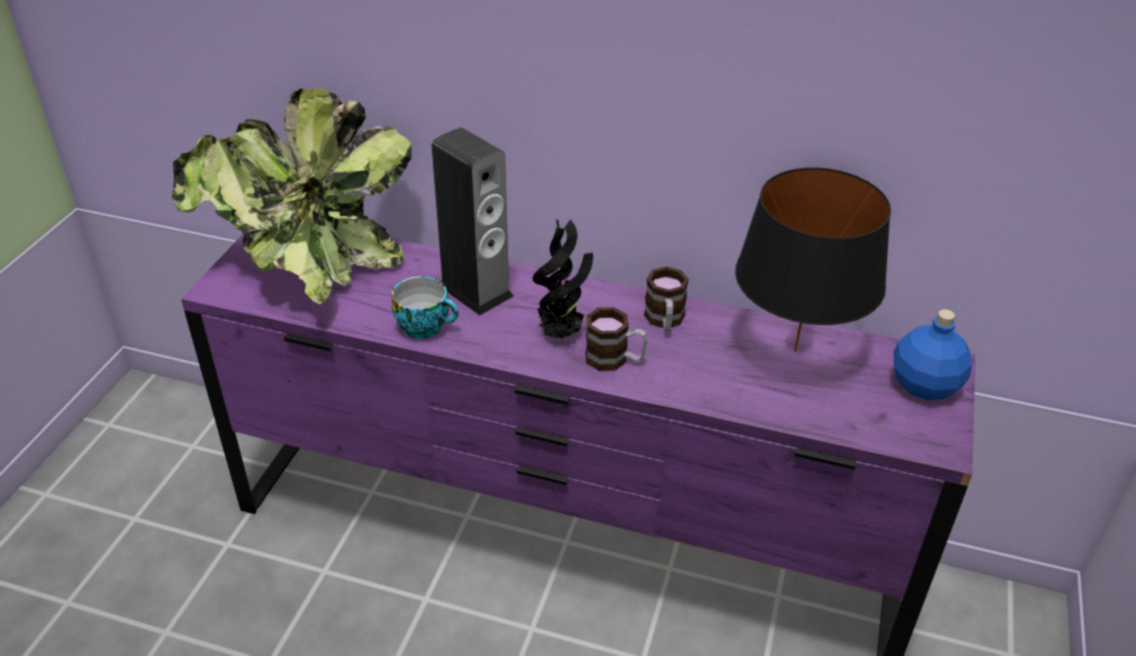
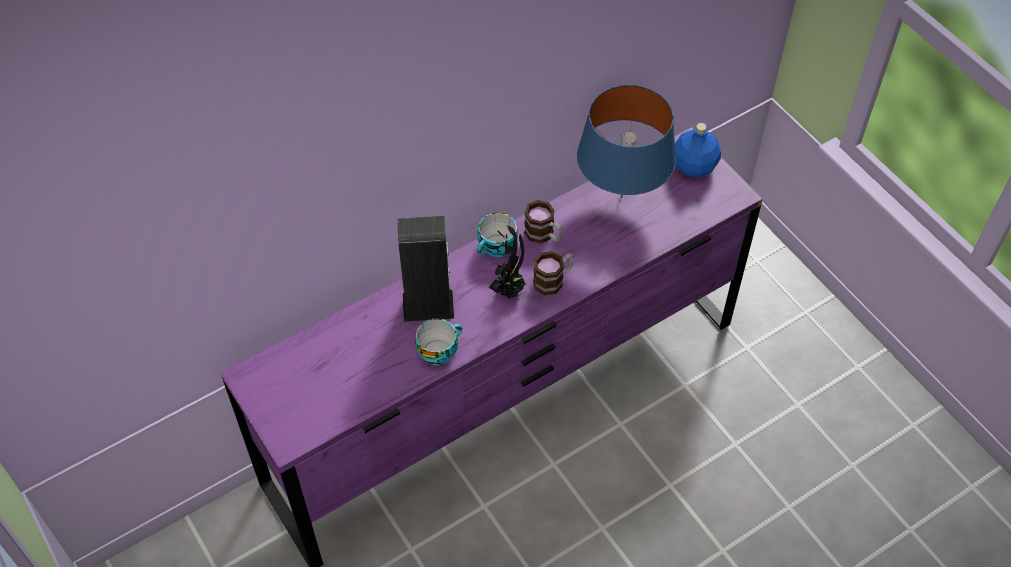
camera: 50 degrees left, 15 degrees up
(306, 269) = (316, 381): potted plant -> none
(604, 298) = (497, 248): none -> cup
(794, 351) = (621, 197): black table lamp -> blue table lamp

